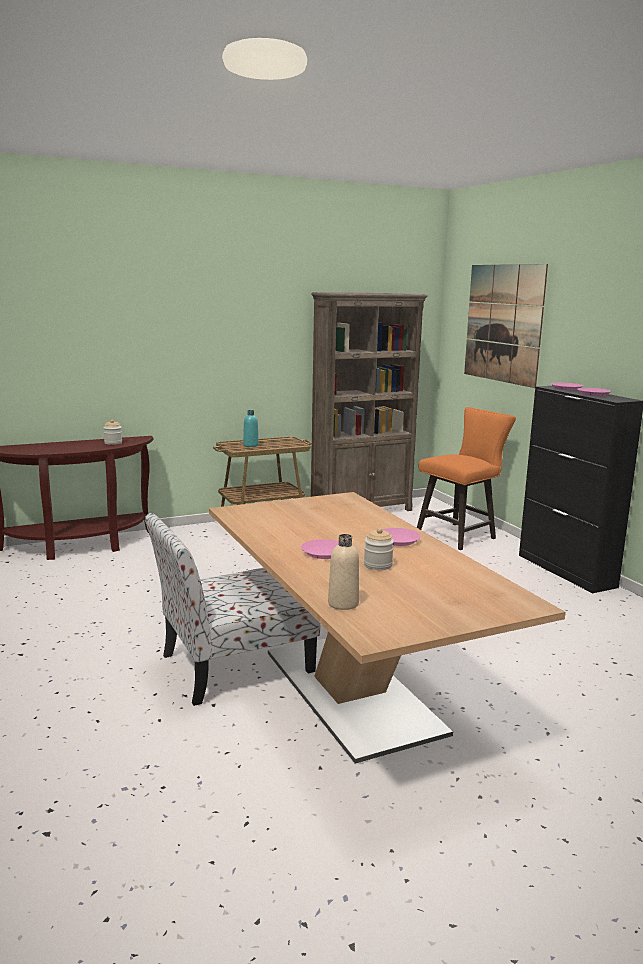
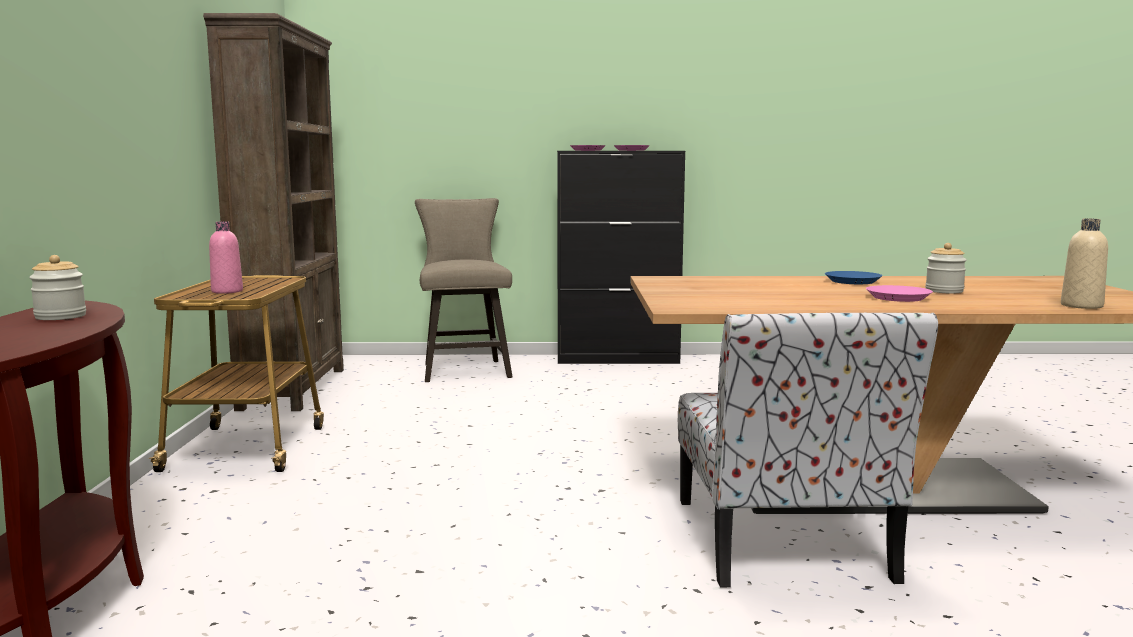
camera: 65 degrees left, 5 degrees down
(250, 445) = (227, 291): turquoise bottle -> pink bottle
(398, 540) = (852, 281): pink plate -> blue plate
(460, 535) = (464, 369): orange stool -> beige stool
(503, 323) = (436, 85): picture -> none

